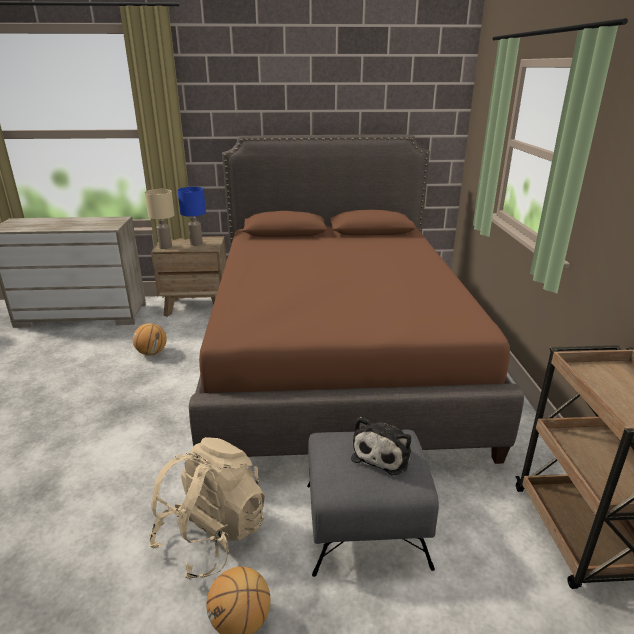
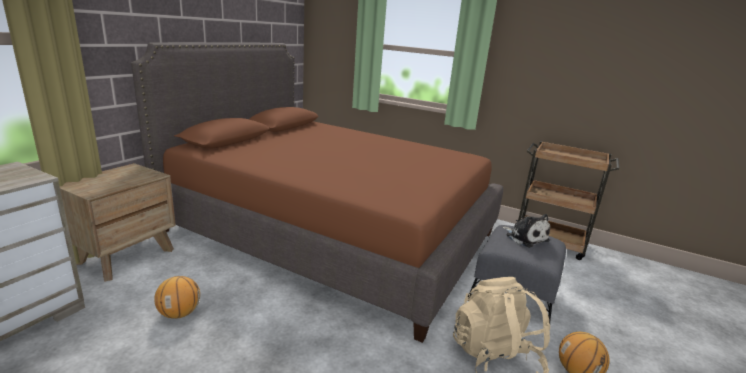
camera: 60 degrees left, 5 degrees down
(165, 247) = (94, 190): beige table lamp -> none
(196, 244) = (125, 177): blue table lamp -> none

